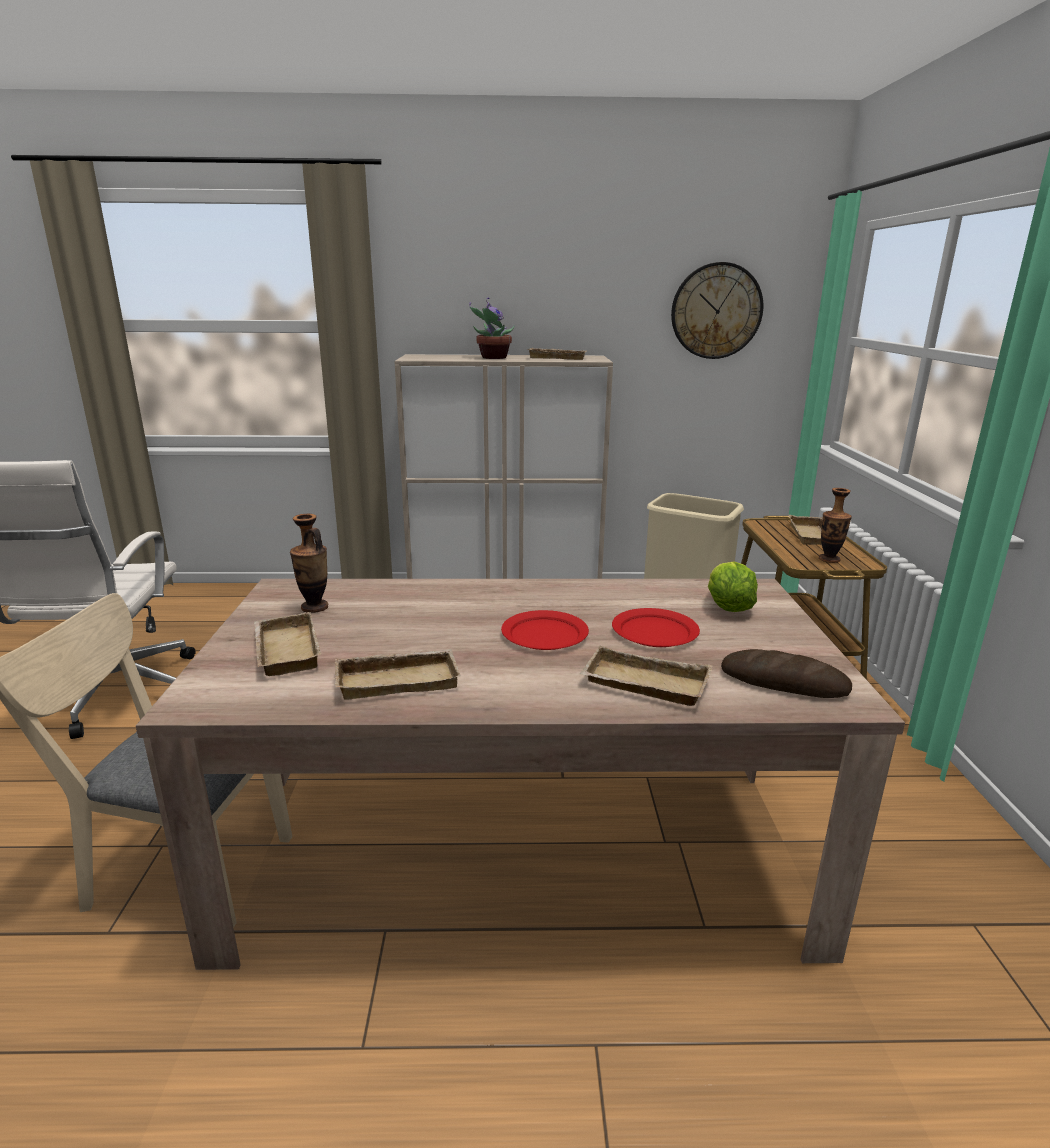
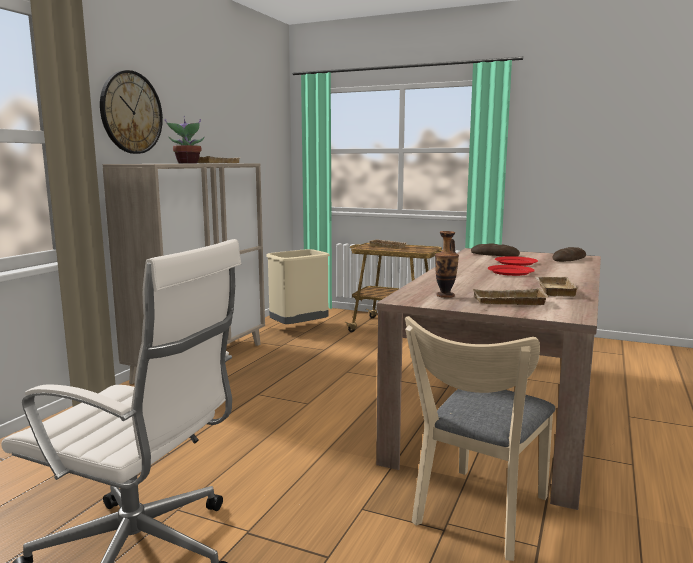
camera: 65 degrees left, 10 degrees down
(642, 685) = (568, 269): beige tray -> none
(716, 311) = (256, 135): wall clock -> wall clock (131, 112)
(727, 607) = (494, 254): lettuce -> bread
(829, 559) = (422, 249): vase -> none

